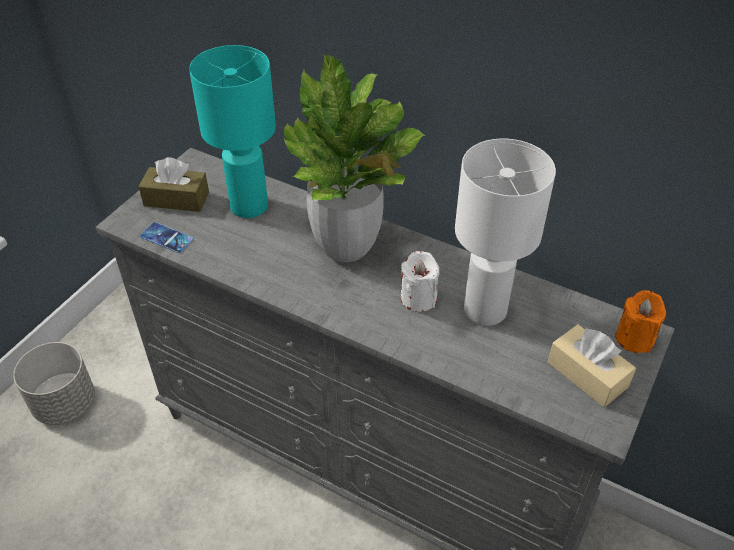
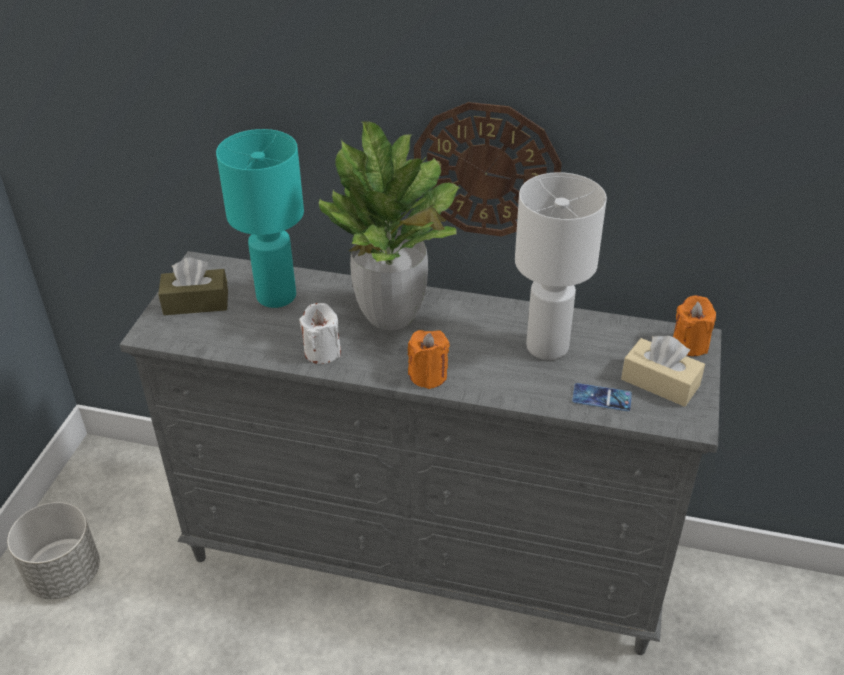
camera: 15 degrees left, 5 degrees down
(166, 238) = (202, 341): phone -> phone (601, 398)
(357, 316) = (428, 375): none -> orange candle
(418, 298) = (480, 348): white candle -> white candle (322, 352)
(455, 121) = (486, 170): none -> wall clock

